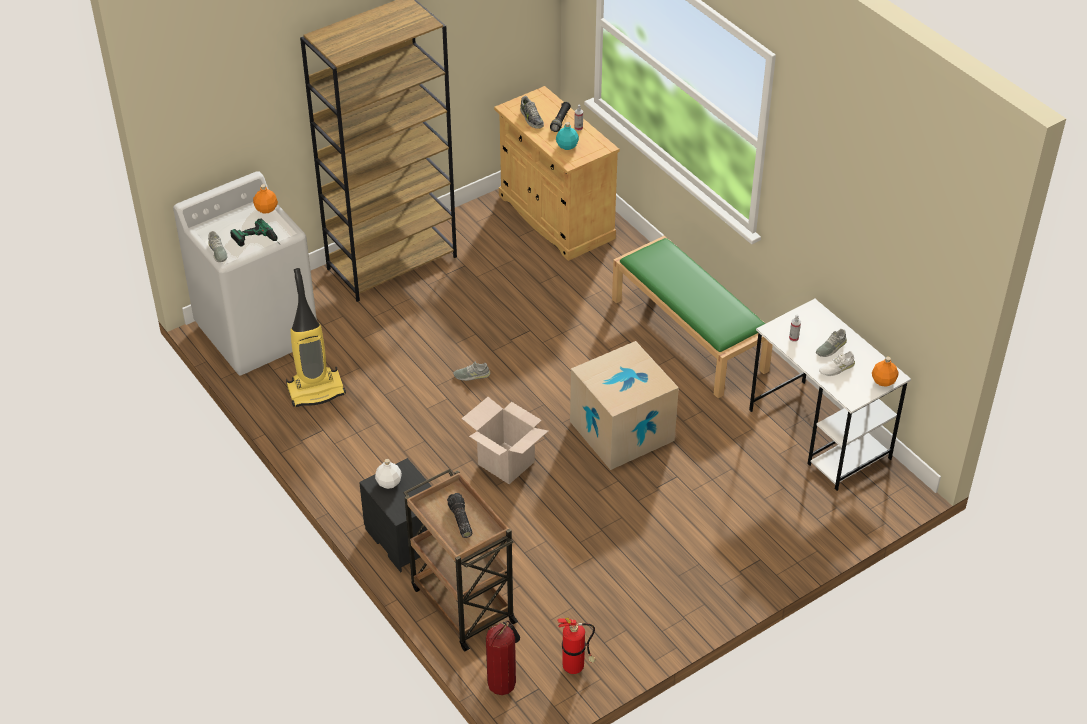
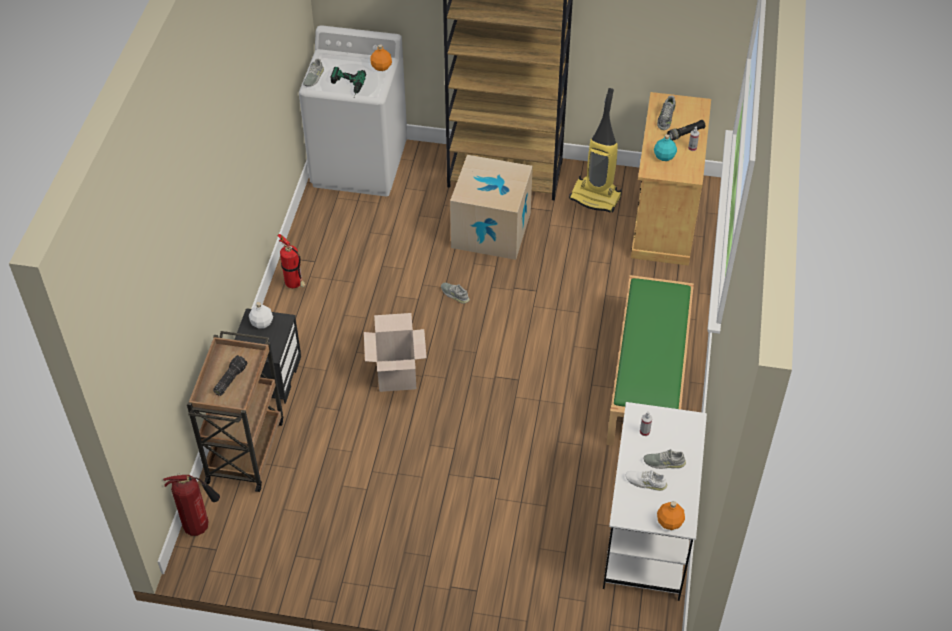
camera: 45 degrees right, 5 degrees up
(316, 390) = (344, 231): vacuum cleaner -> vacuum cleaner (596, 197)
(576, 667) = (256, 556): fire extinguisher -> fire extinguisher (295, 285)
(622, 431) = (504, 414): cardboard box -> cardboard box (491, 230)

